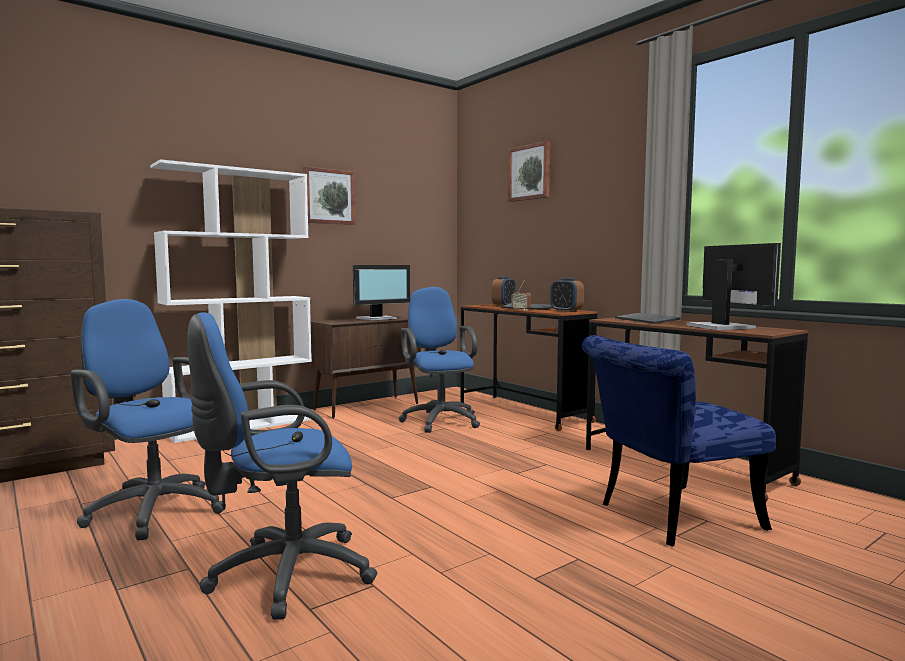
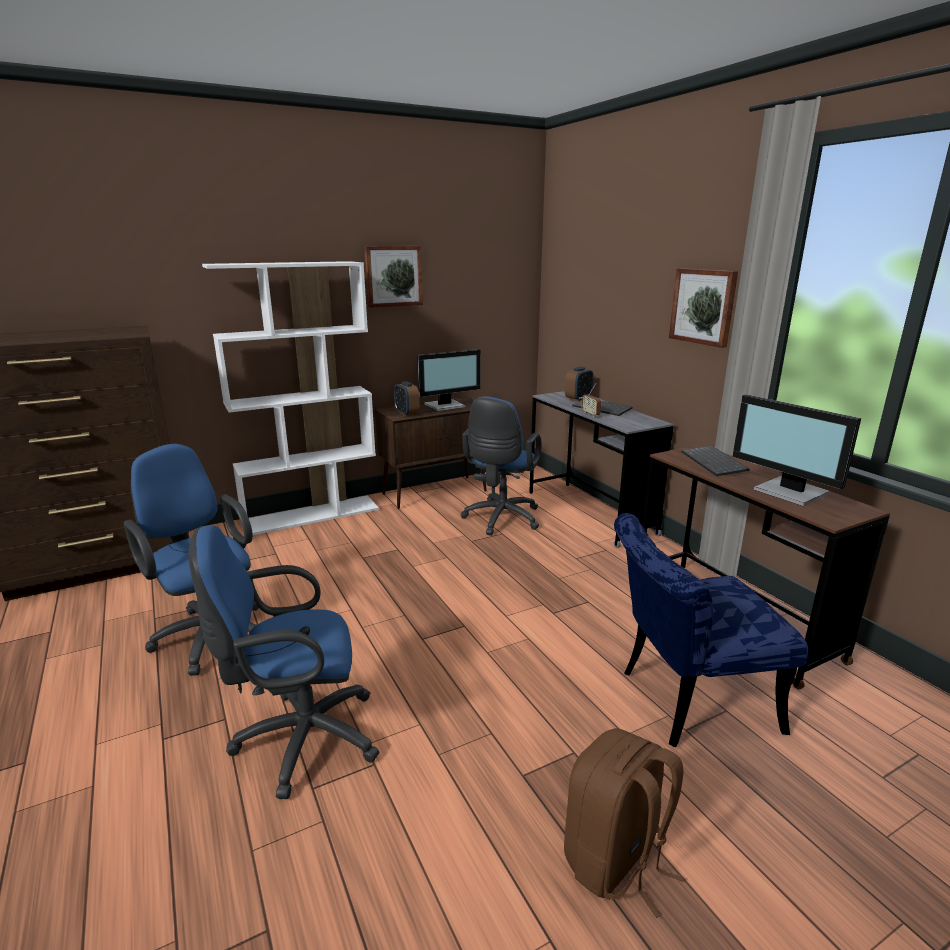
camera: 10 degrees right, 15 degrees up
(439, 420) = (500, 520): blue office chair -> blue office chair turned 150 degrees counterclockwise
(523, 412) = (589, 513): brown desk -> grey desk
(530, 172) = (617, 248): picture -> picture (703, 306)
(566, 311) = (638, 421): alarm clock -> alarm clock (407, 413)
(654, 625) = (616, 860): none -> brown backpack
(721, 326) = (790, 492): monitor -> monitor turned 150 degrees clockwise

